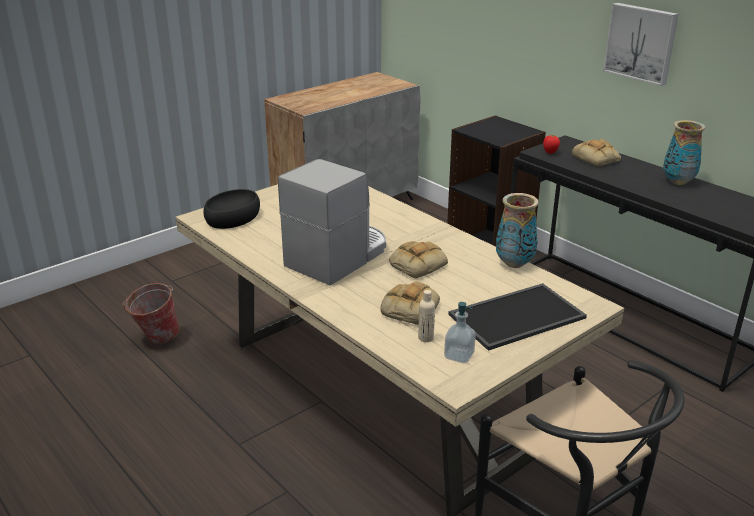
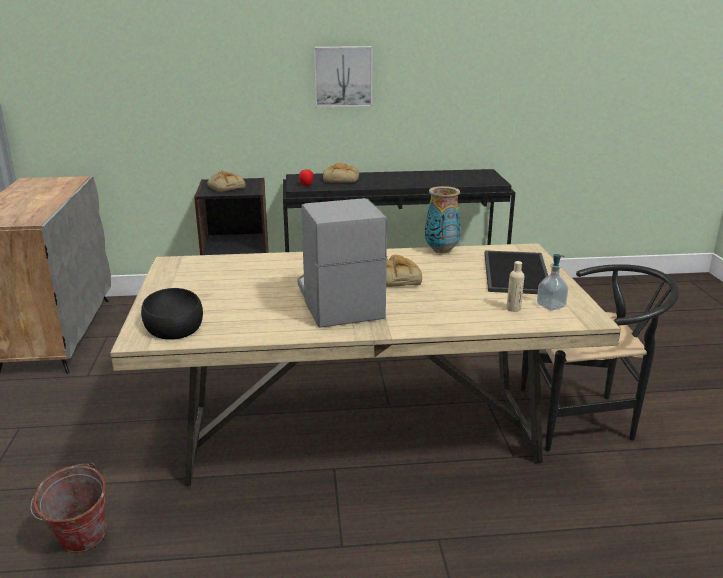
camera: 55 degrees left, 5 degrees down
(409, 308) = (462, 301): bread -> bread (225, 187)
(677, 182) = (412, 175): vase -> none

